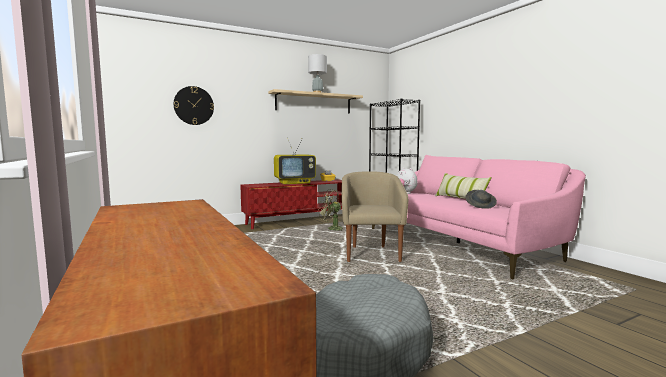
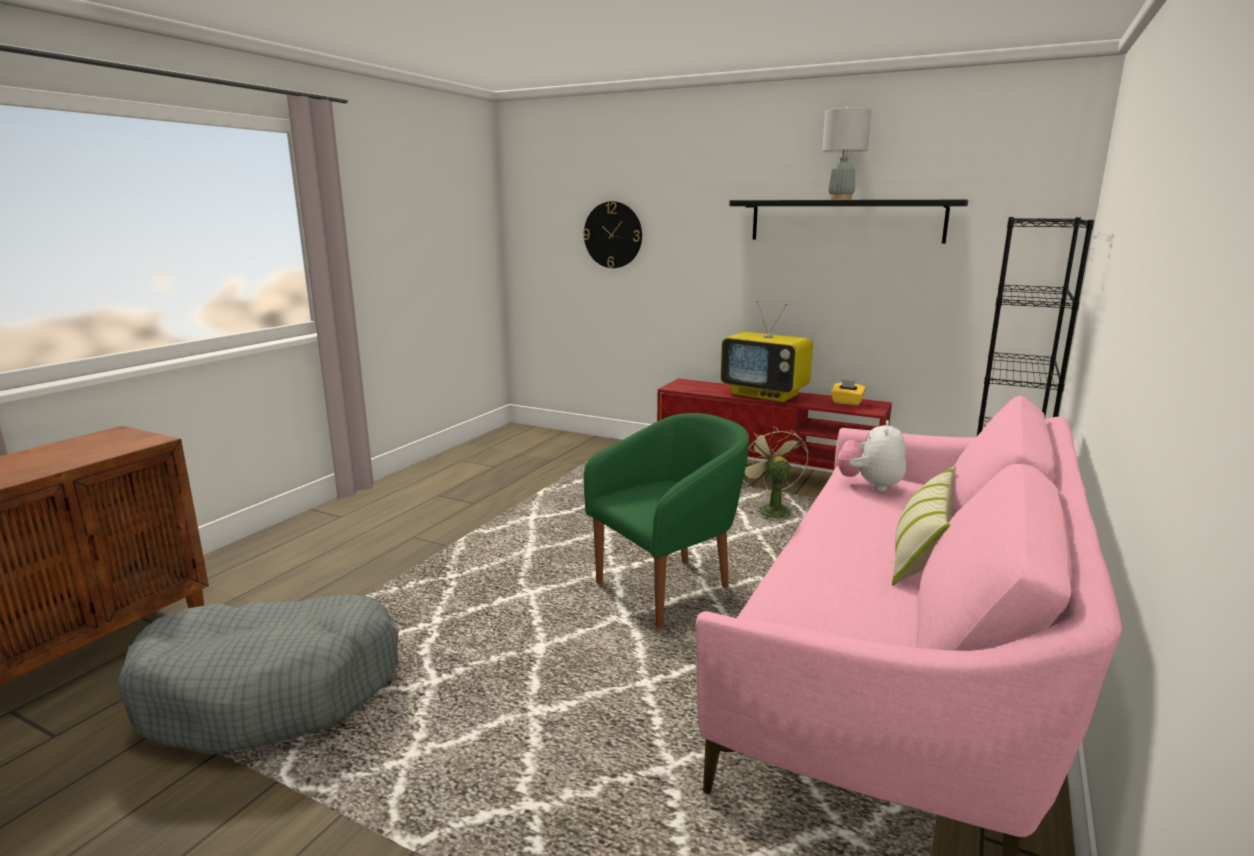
camera: 55 degrees right, 10 degrees up
(314, 103) = (845, 220): beige shelf -> black shelf
(371, 254) = (669, 589): beige armchair -> green armchair
(480, 206) = (833, 590): grey hat -> none

